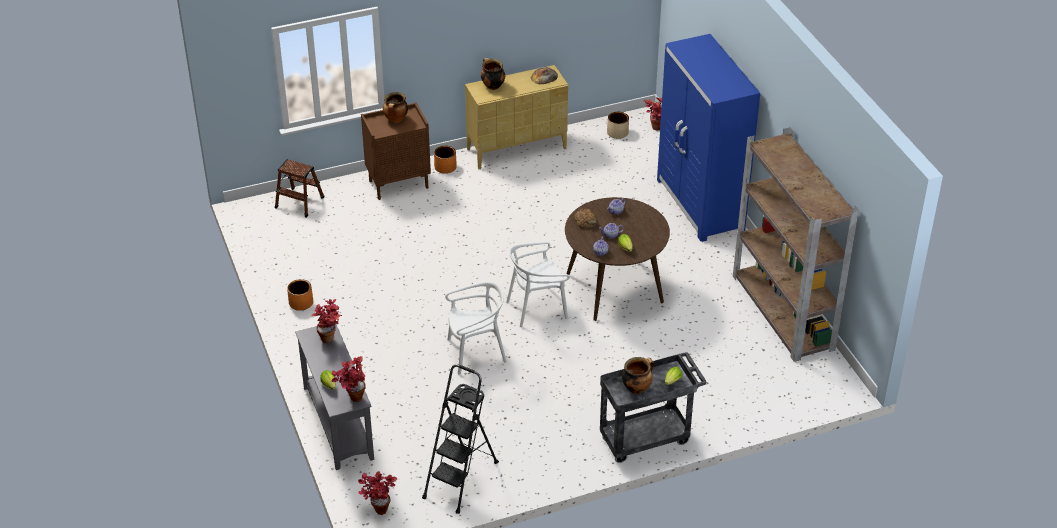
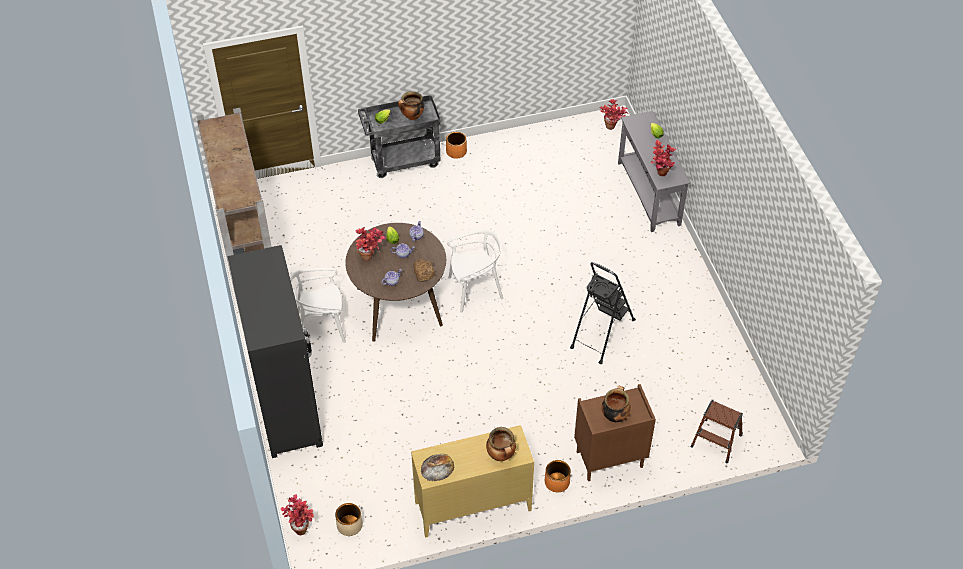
camera: 175 degrees left, 10 degrees up
(301, 303) = (695, 311): orange planter -> orange planter (456, 152)
(351, 398) = (637, 123): potted plant -> potted plant (370, 257)
(461, 478) = (550, 145): step ladder -> step ladder (602, 334)
(476, 353) = (533, 249): white chair -> white chair (321, 326)
(699, 205) = (287, 404): blue cabinet -> black cabinet

